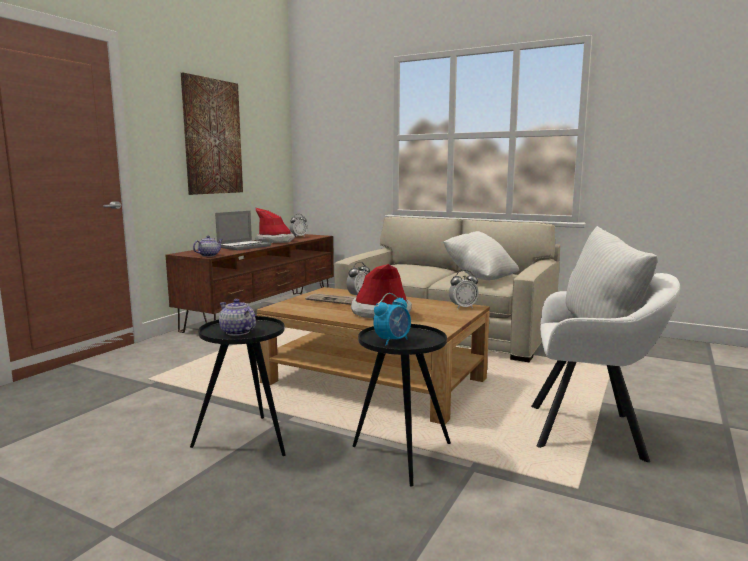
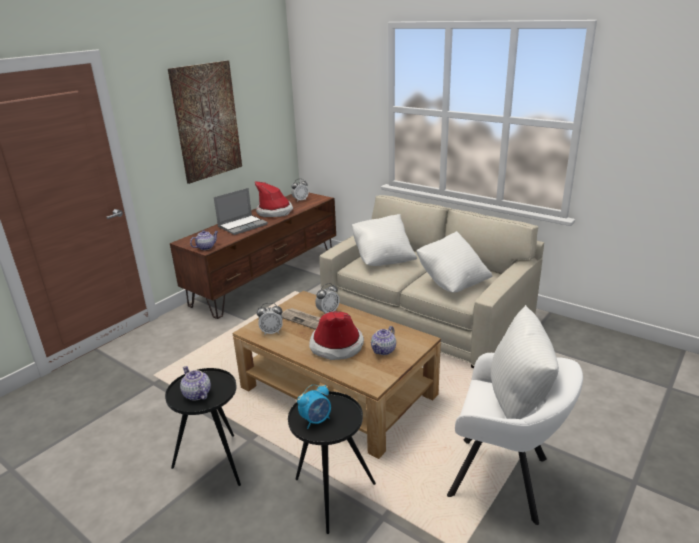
camera: 10 degrees right, 15 degrees up
(400, 268) = (383, 258): none -> white pillow
(434, 313) = (384, 350): none -> teapot
(463, 307) = (414, 340): alarm clock -> alarm clock (271, 332)

